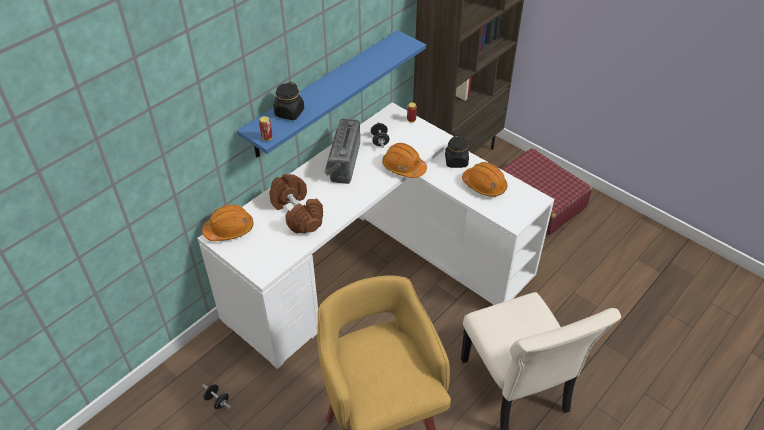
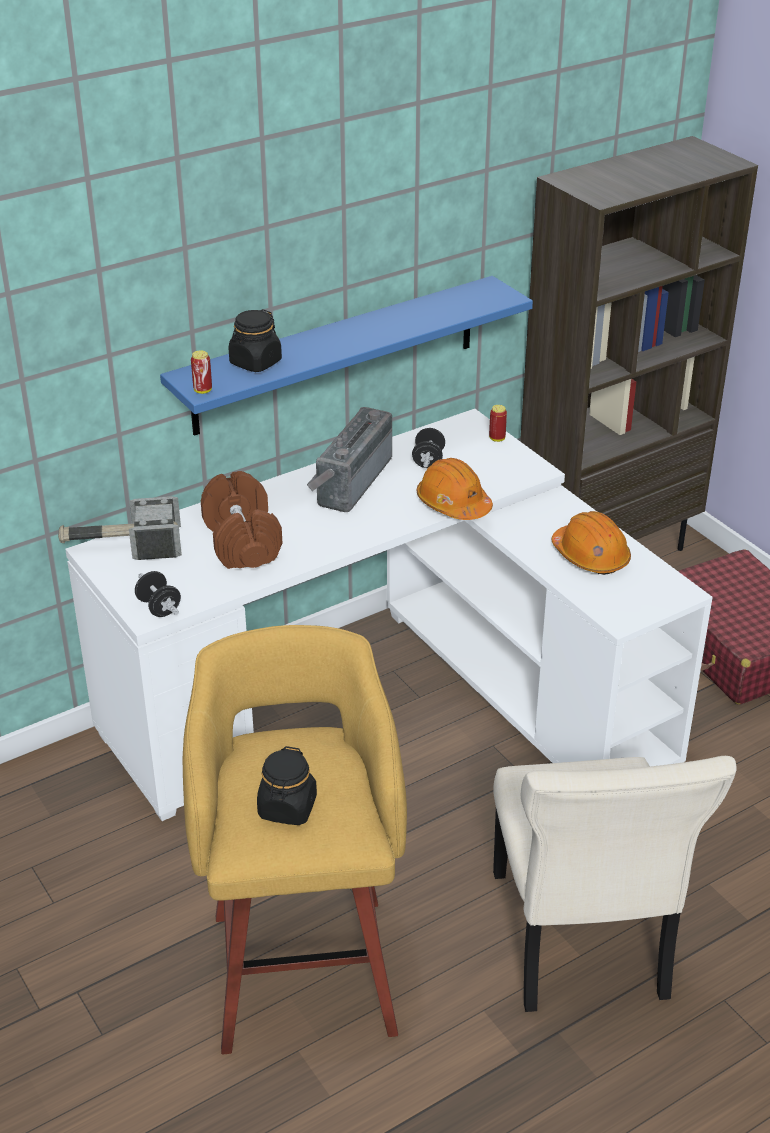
camera: 15 degrees right, 10 degrees down
(217, 401) = (43, 849): black dumbbell -> black dumbbell (159, 607)
(229, 229) = (121, 546): orange hard hat -> hammer
(456, 161) = (555, 514): black jar -> black jar (287, 808)

